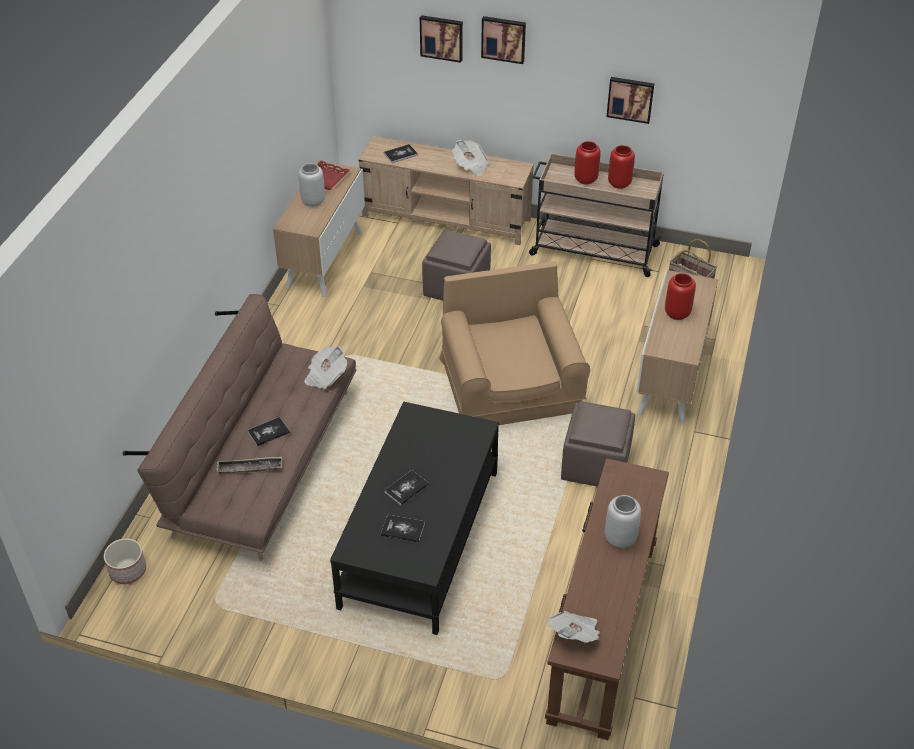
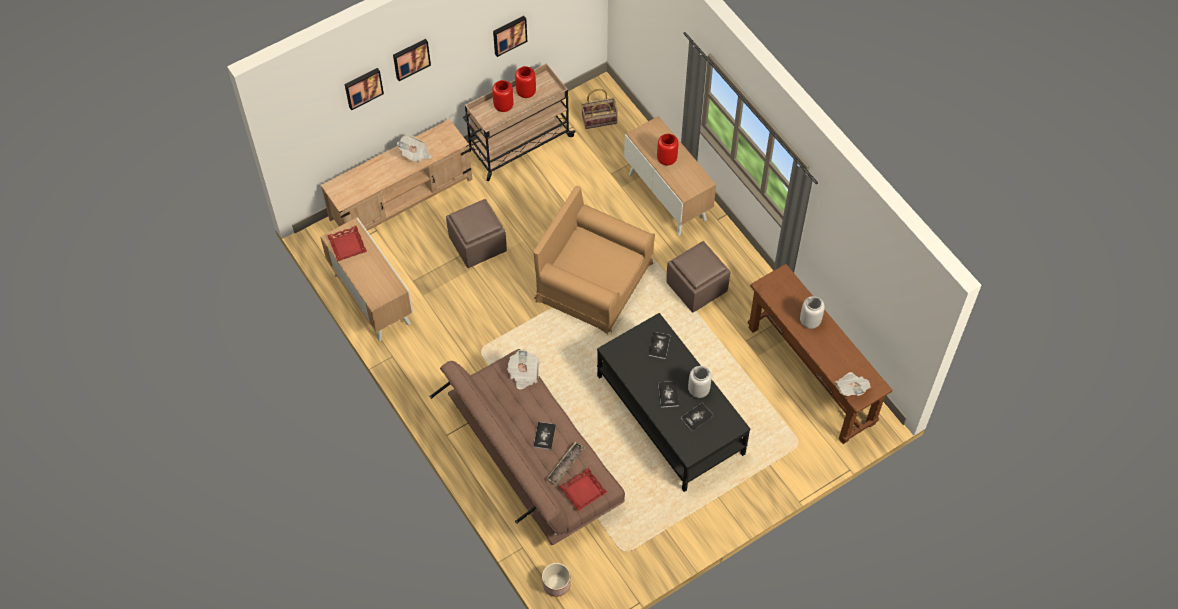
camera: 50 degrees left, 15 degrees up
(230, 500) = (583, 491): none -> red tray
(313, 201) = (365, 269): grey vase -> grey vase (698, 390)
(400, 154) = (360, 184): book -> book (659, 345)

